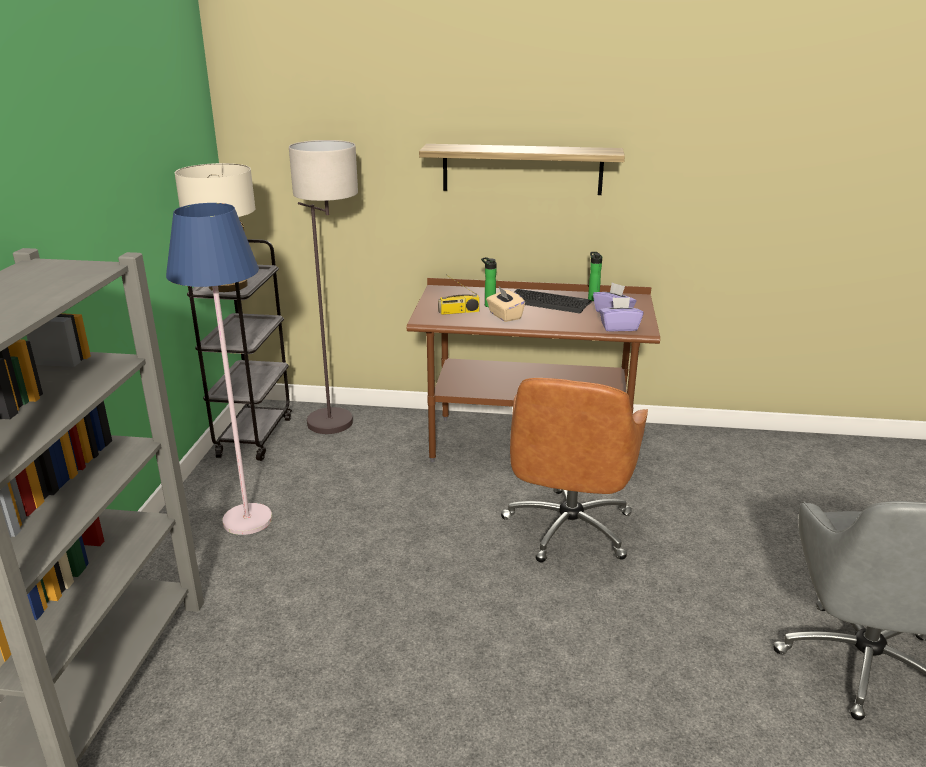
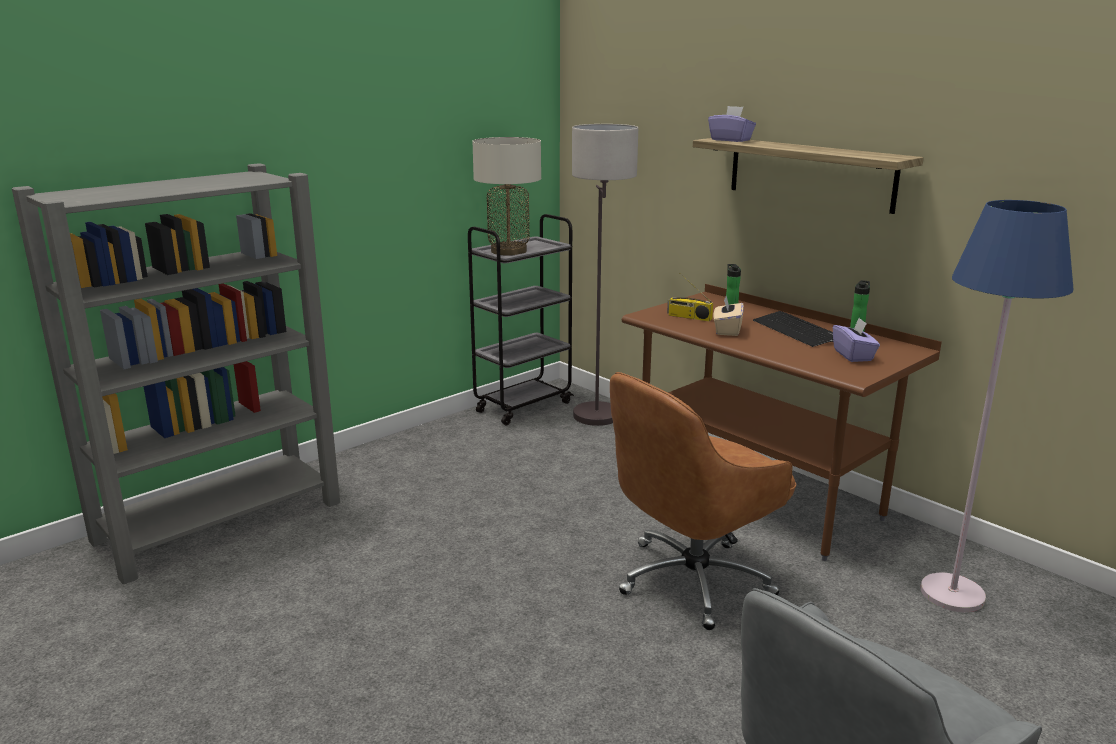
camera: 40 degrees right, 5 degrees down
(248, 520) = (440, 462): blue floor lamp -> blue floor lamp (952, 594)
(619, 327) = (831, 368): purple tissue box -> purple tissue box (731, 140)

